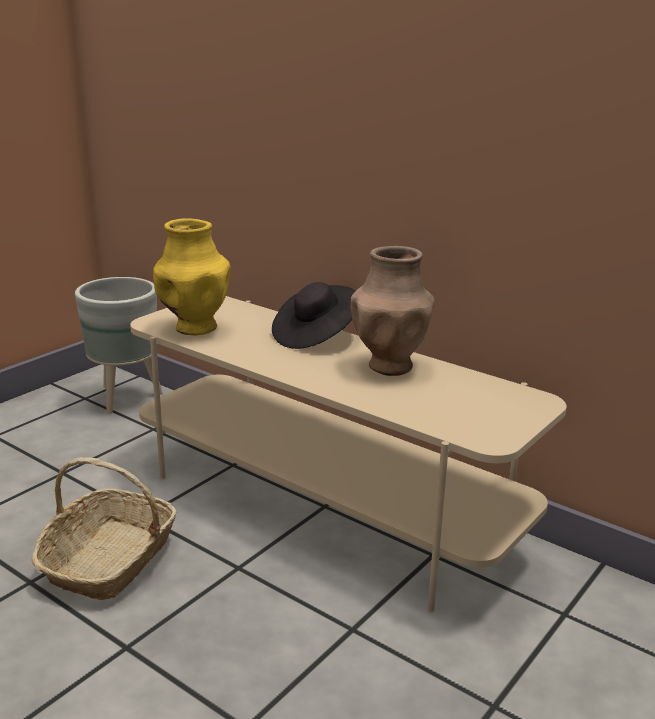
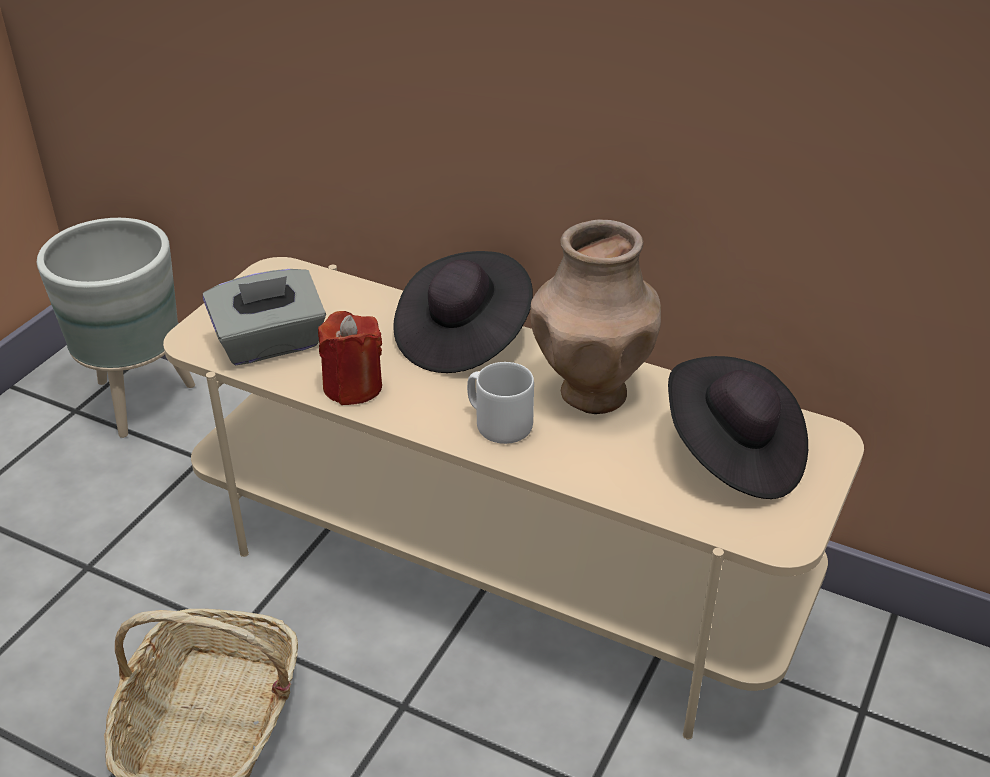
camera: 10 degrees left, 15 degrees up
(195, 328) = (270, 344): yellow vase -> grey tissue box
(237, 350) = (353, 387): none -> red candle
(322, 373) = (498, 423): none -> grey mug
(473, 401) = (733, 454): none -> black hat

